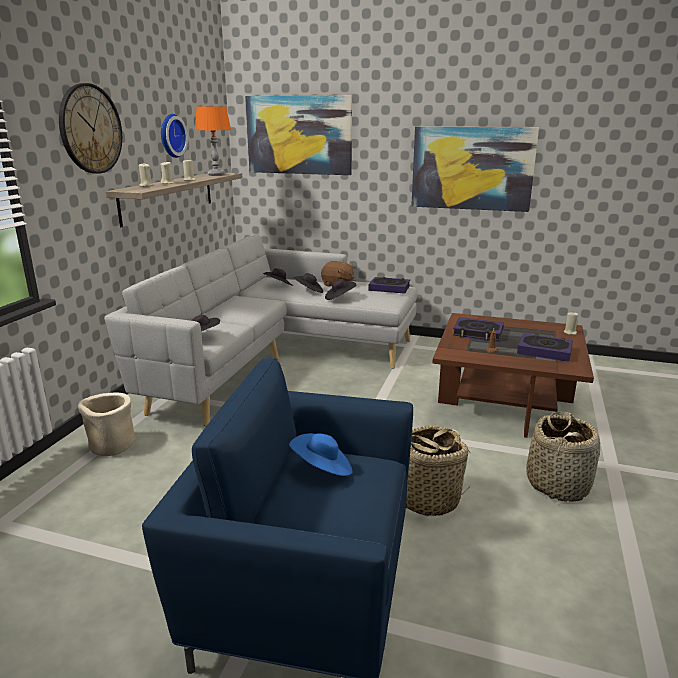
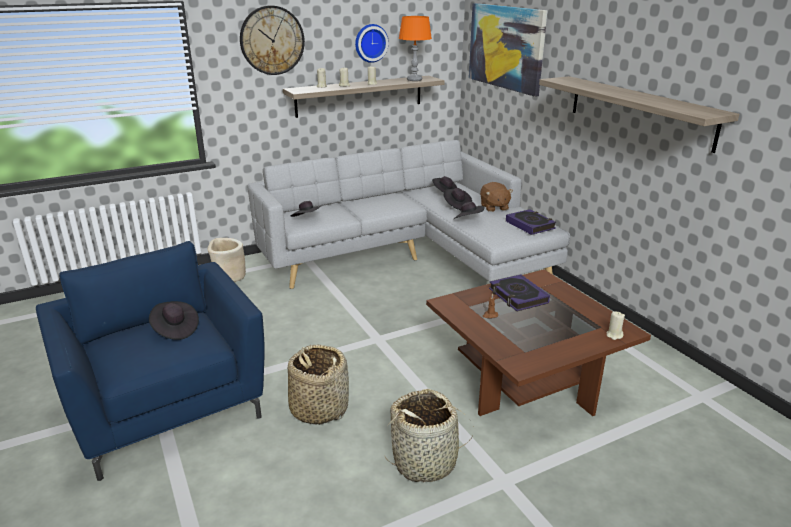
camera: 45 degrees right, 5 degrees up
(322, 469) = (175, 329): blue hat -> black hat
(472, 168) = (639, 111): picture -> shelf
(544, 351) = (536, 338): book -> none

